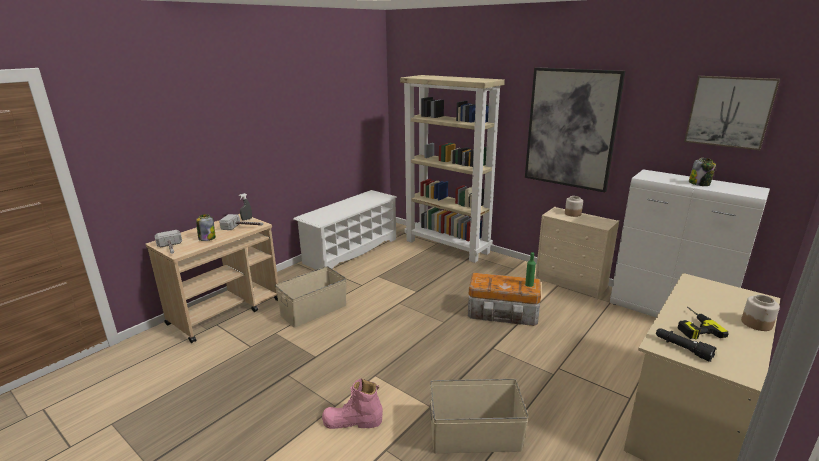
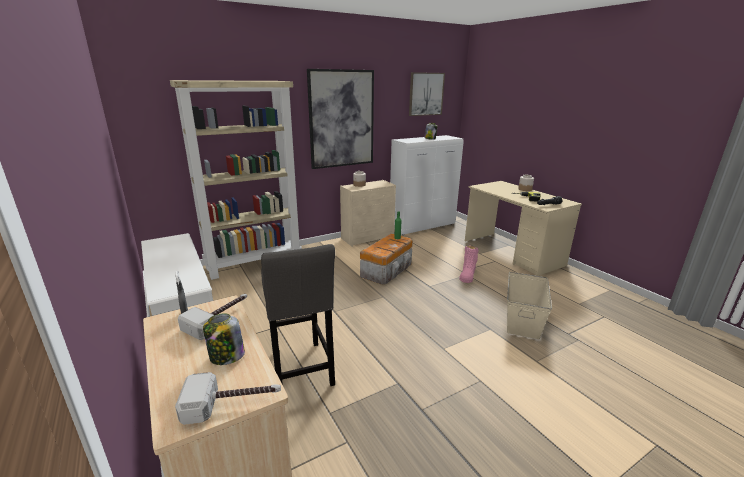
camera: 70 degrees left, 0 degrees up
(313, 310) = (301, 371): beige storage box -> grey stool
(352, 421) = (502, 373): pink boot -> pink boot (467, 275)

